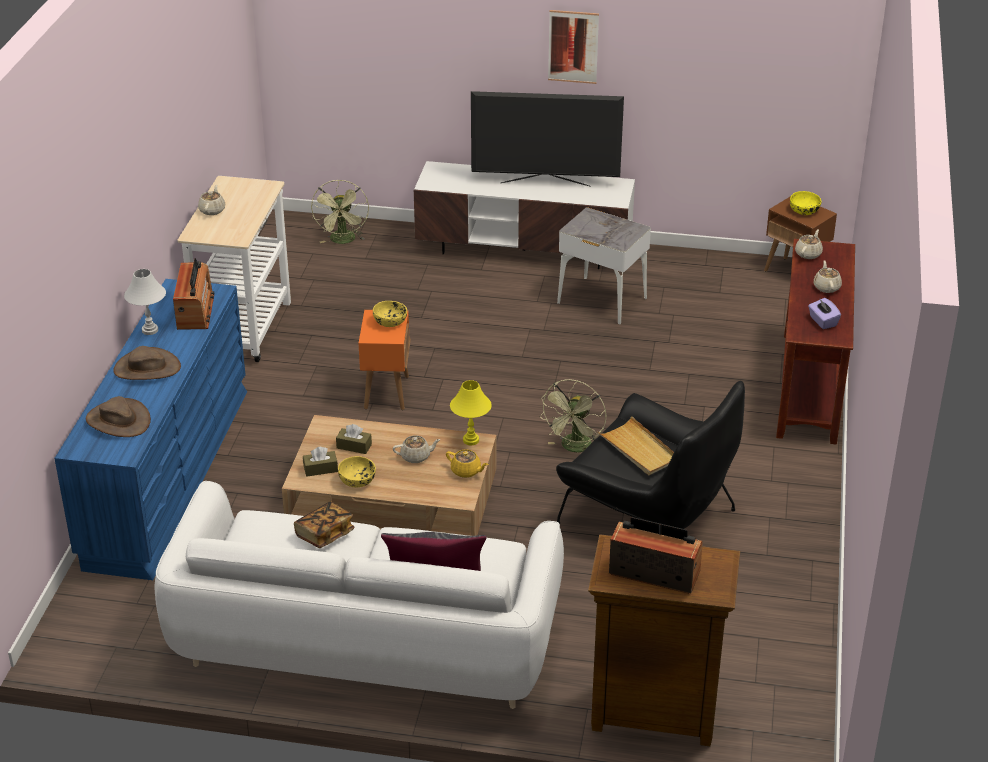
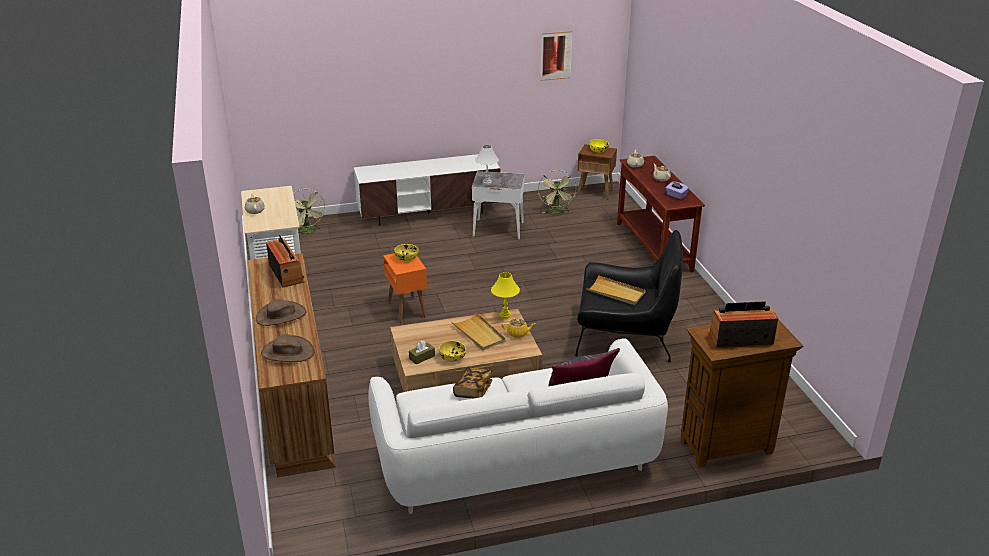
camera: 25 degrees left, 5 degrees down
(149, 330) = (262, 292): white table lamp -> white table lamp (486, 183)
(166, 475) = (293, 397): blue dresser -> brown dresser
(354, 446) = (433, 338): brown tissue box -> none
(416, 456) = (478, 333): beige teapot -> beige tray
(545, 184) = (439, 165): television -> none
(573, 46) = (445, 71): picture -> picture (556, 55)
(575, 448) = (550, 311): green fan -> green fan (557, 212)

